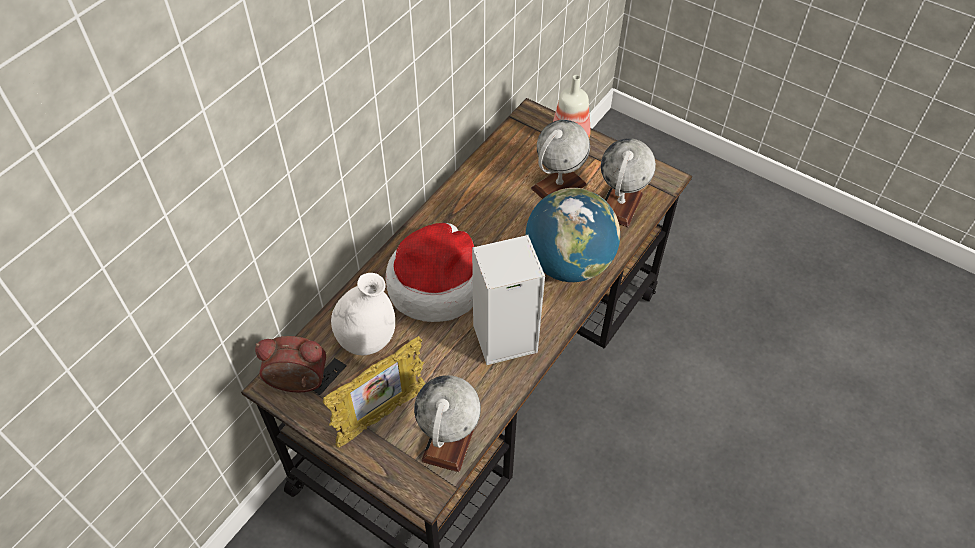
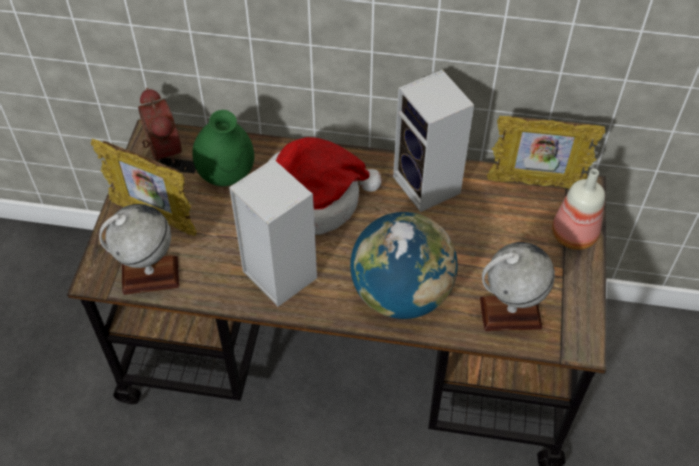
camera: 65 degrees right, 0 degrees up
(367, 339) = (226, 175): white vase -> green vase
(472, 202) = (429, 186): none -> speaker
(509, 138) = (535, 183): none -> picture frame
(558, 186) = (498, 249): globe -> none

